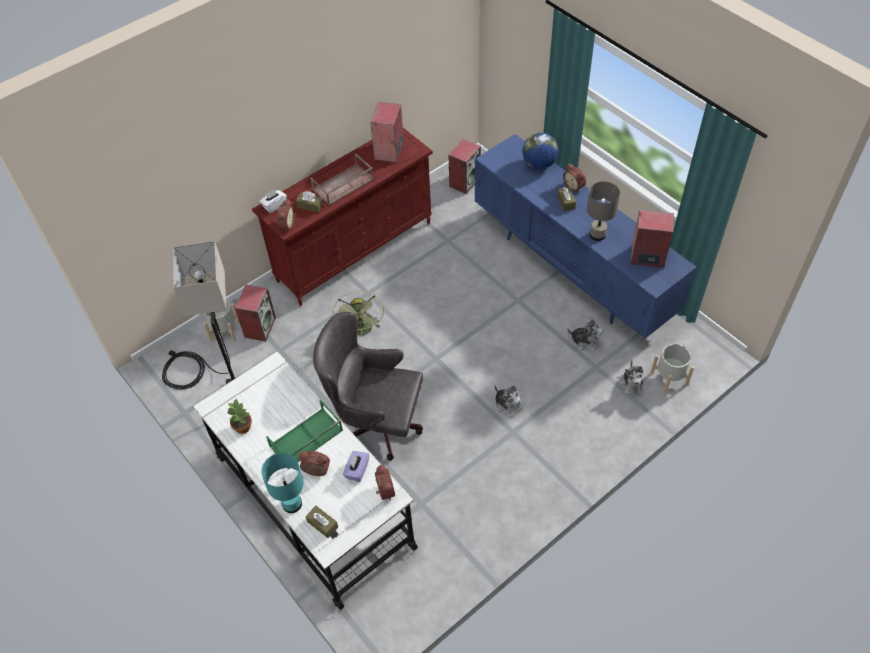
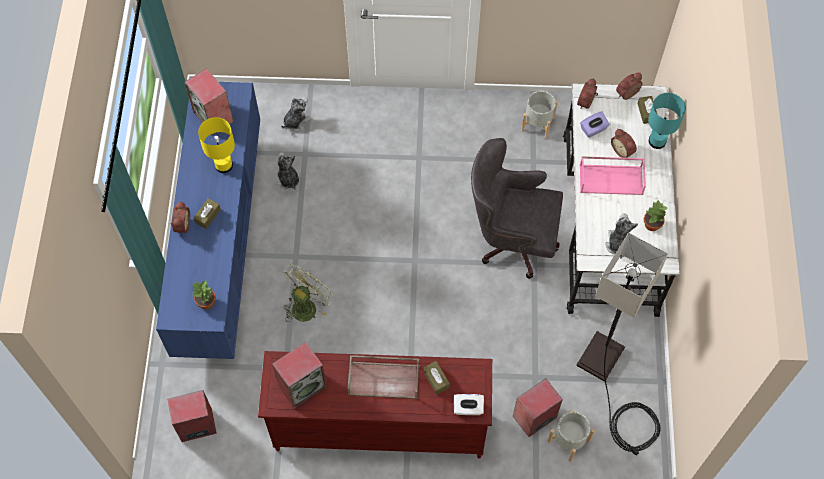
camera: 140 degrees left, 10 degrees up
(286, 224) = (476, 375): alarm clock -> alarm clock (628, 94)
(306, 439) = (611, 179): green tray -> pink tray
(363, 331) = (449, 336): green fan -> green fan (306, 305)
(377, 425) = (512, 242): grey office chair -> grey office chair turned 135 degrees clockwise
(504, 163) = (206, 302): none -> potted plant
(507, 405) = (401, 179): plush toy -> plush toy (618, 244)
(539, 164) = (179, 274): globe -> none
(597, 234) = (224, 165): grey table lamp -> yellow table lamp
(669, 378) = (266, 104): grey planter -> grey planter (537, 124)

